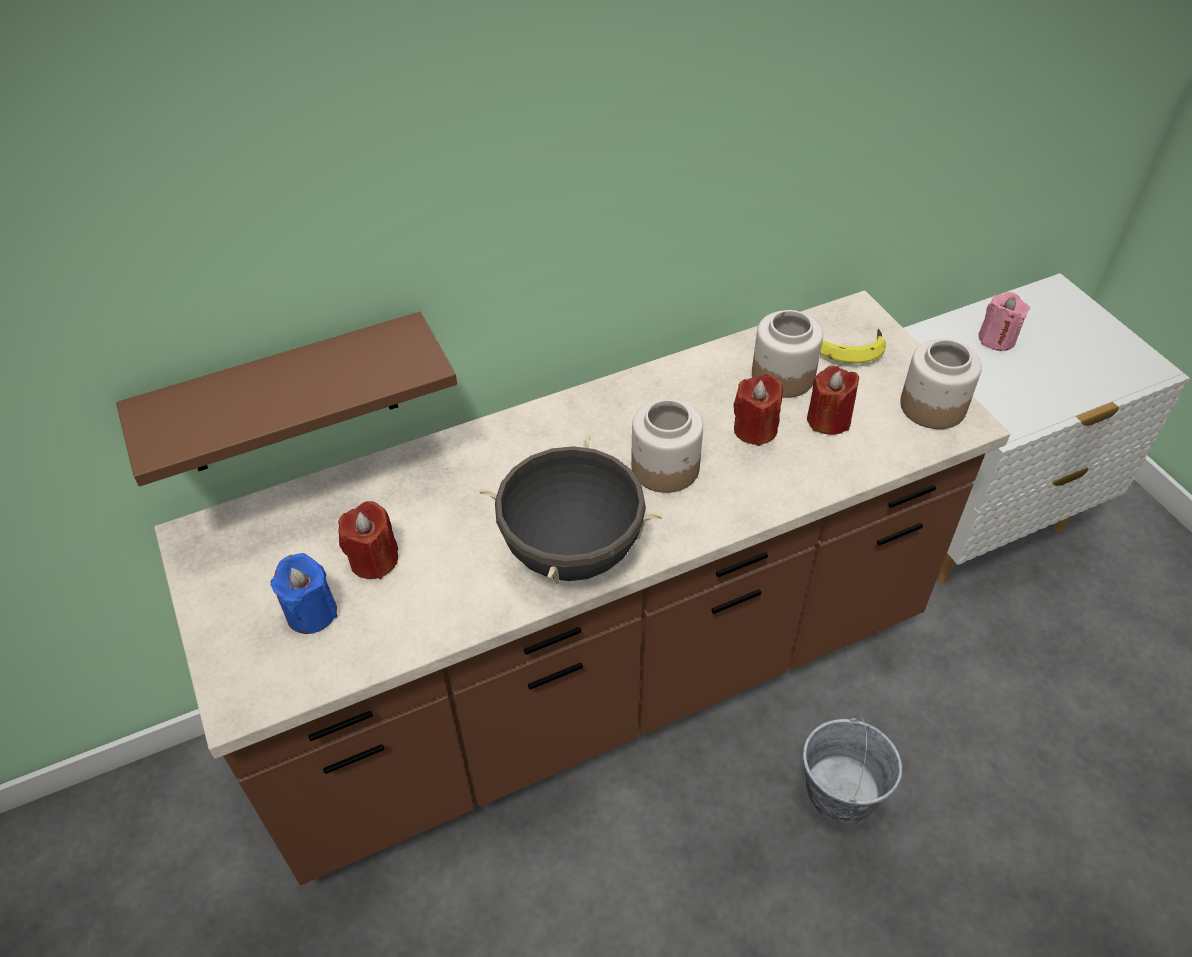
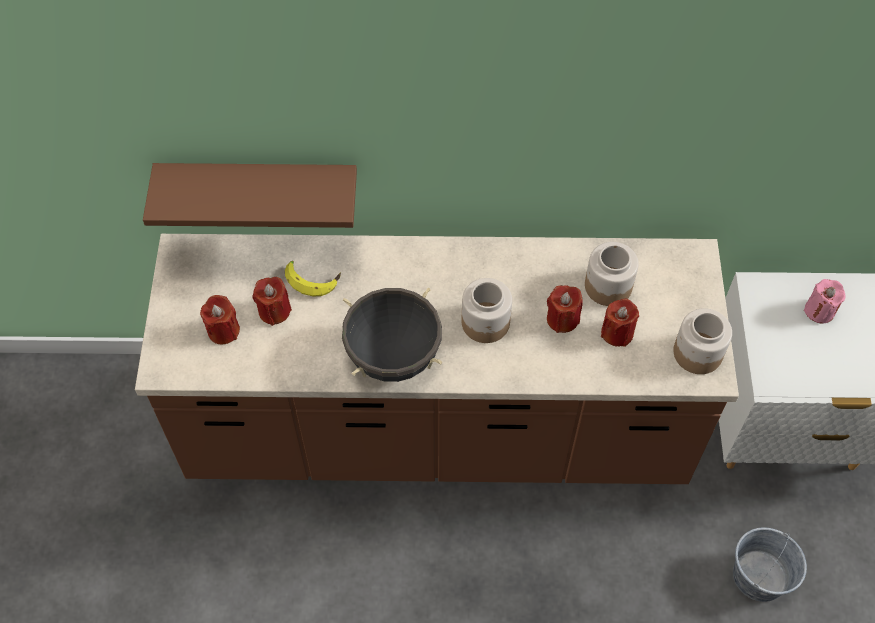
camera: 25 degrees right, 10 degrees up
(311, 613) = (223, 330): blue candle -> red candle
(841, 789) = (559, 577): grey bucket -> grey bucket (759, 575)
(847, 349) = (669, 283): banana -> banana (312, 279)

